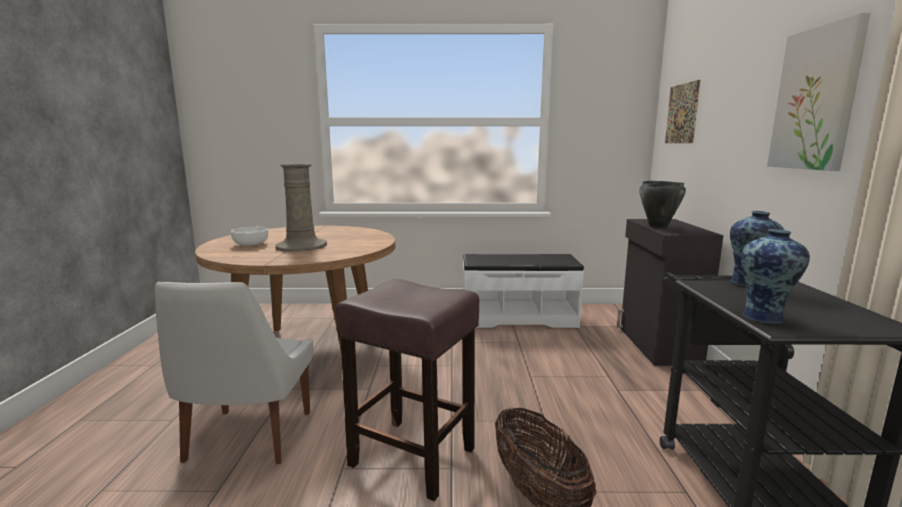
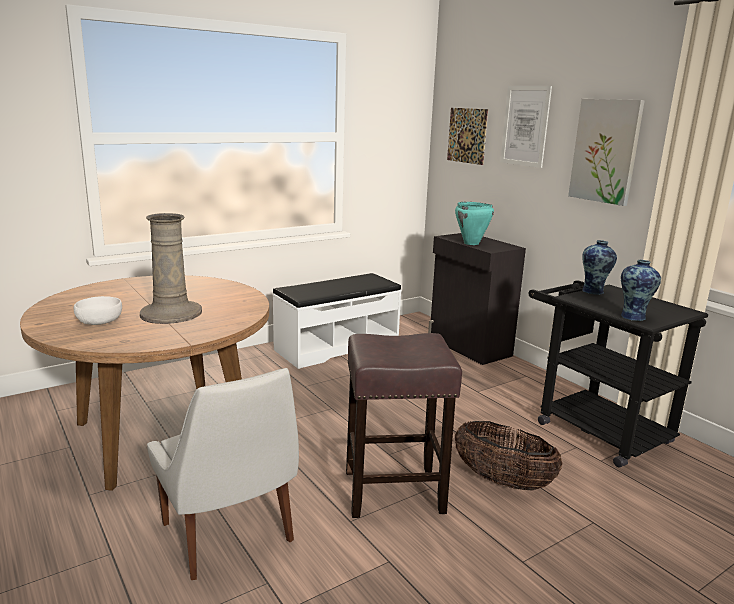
camera: 35 degrees left, 5 degrees up
(658, 226) = (471, 243): black cooking pot -> turquoise cooking pot
(732, 89) = (525, 126): none -> picture

